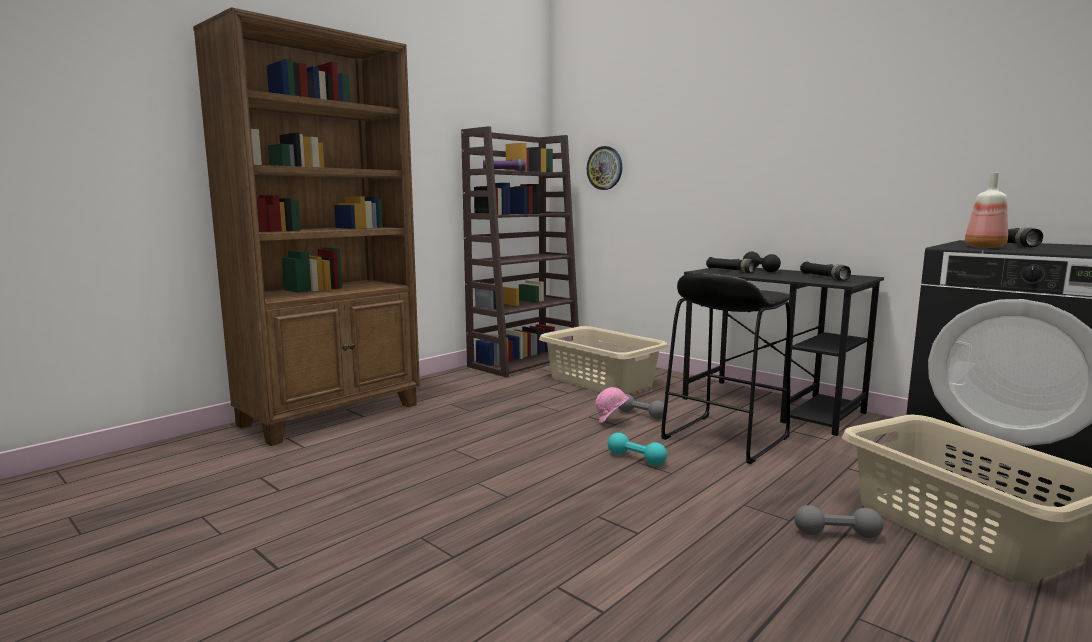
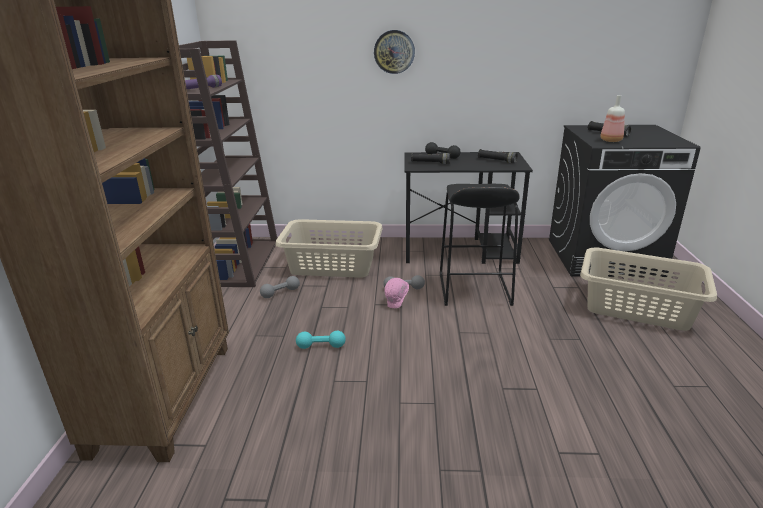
camera: 40 degrees left, 15 degrees up
(605, 168) = (276, 71): wall clock -> wall clock (394, 52)
(636, 459) = (456, 330): turquoise dumbbell -> turquoise dumbbell (321, 346)
(836, 534) = (606, 338): grey dumbbell -> grey dumbbell (280, 293)

